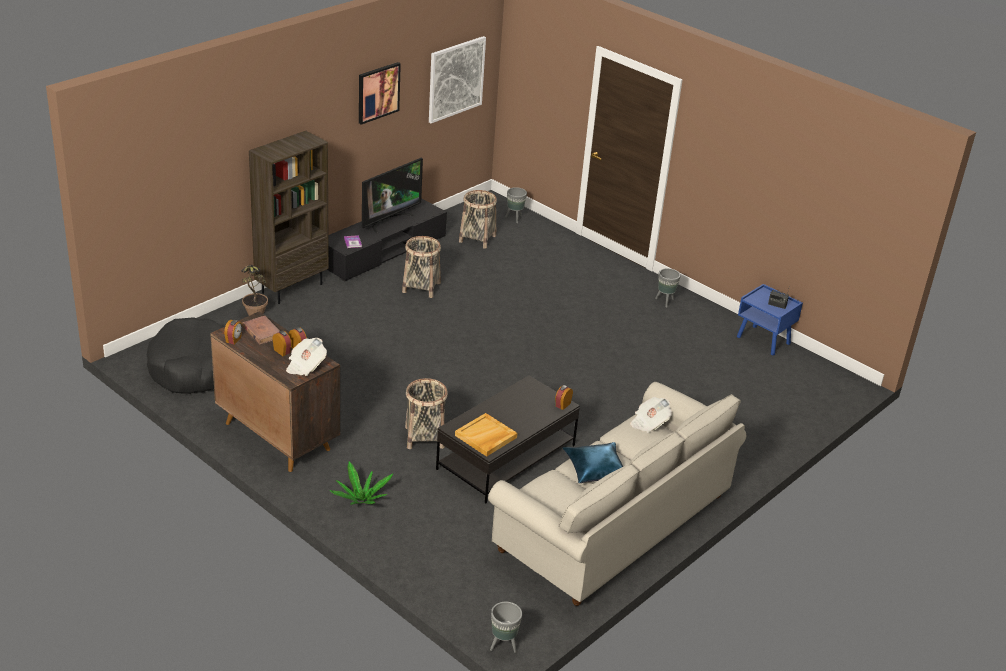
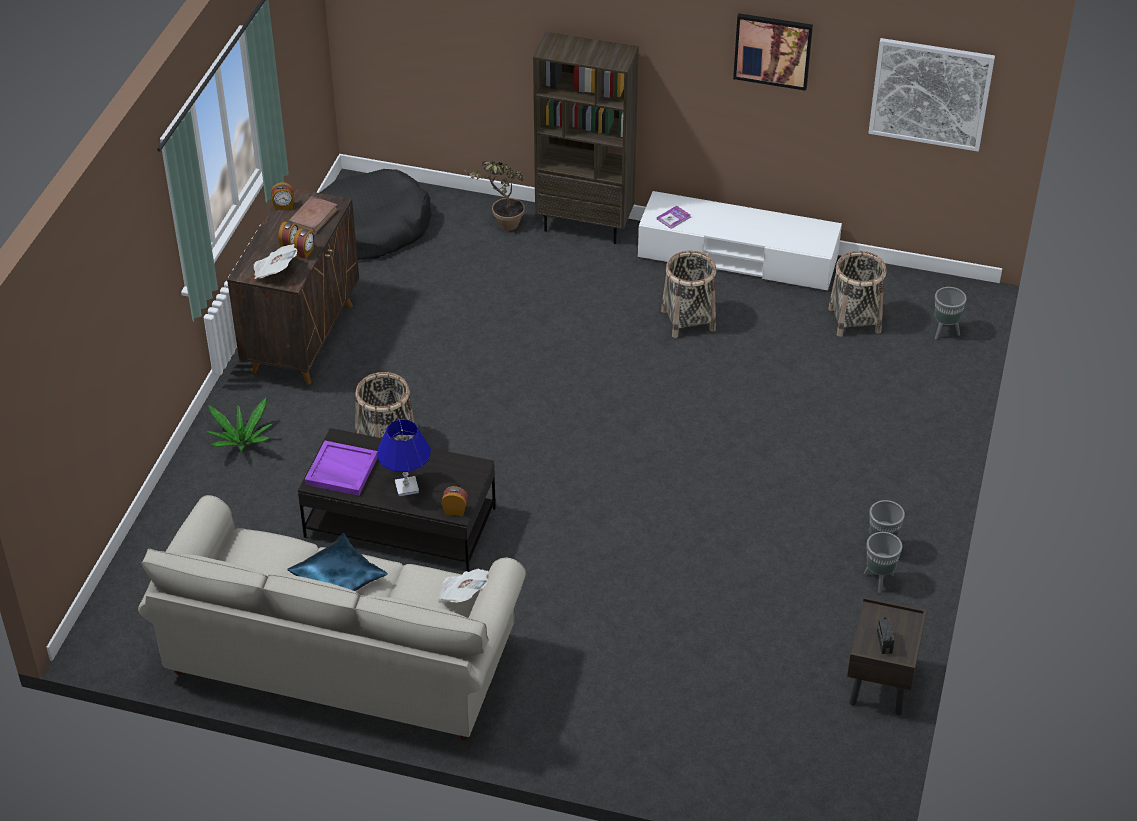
camera: 65 degrees right, 10 degrees up
(383, 251) = (737, 257): black tv stand -> white tv stand
(389, 220) = (755, 224): television -> none
(486, 437) = (341, 470): beige tray -> purple tray
(503, 645) = (82, 637): grey planter -> grey planter (878, 580)
(525, 416) = (406, 487): none -> blue table lamp
(764, 340) = (881, 683): blue nightstand -> brown nightstand

